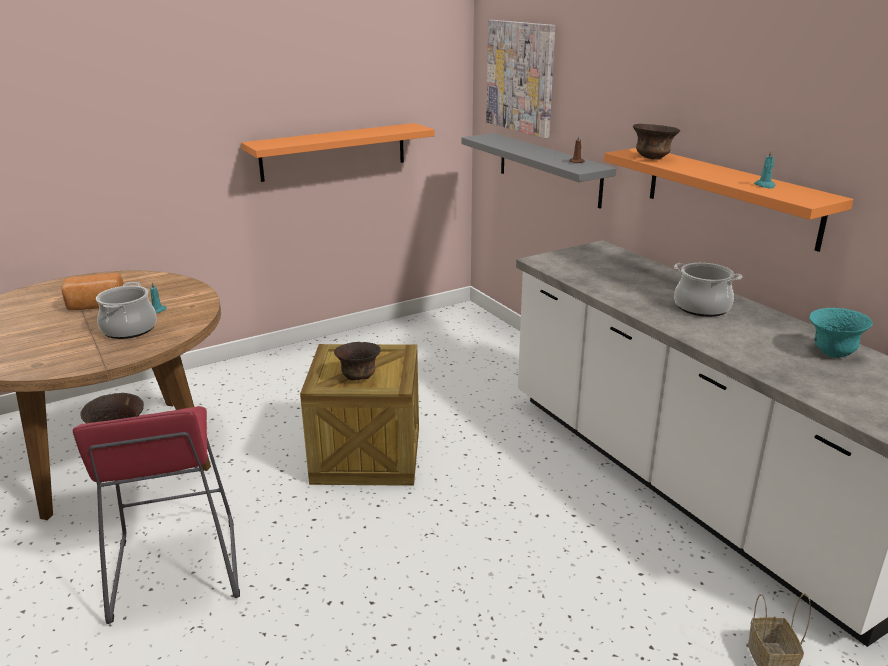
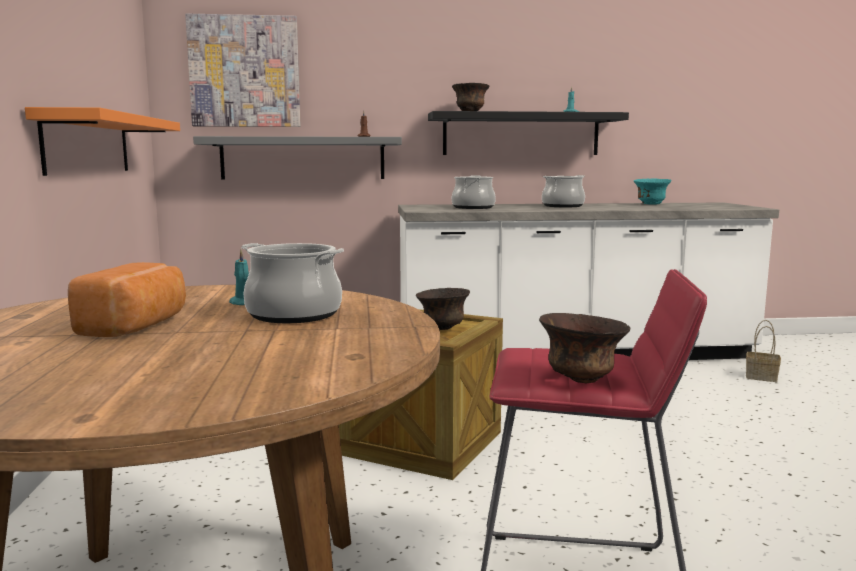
camera: 65 degrees left, 15 degrees down
(607, 273) = (473, 207): none -> cooking pot
(730, 195) = (521, 134): orange shelf -> black shelf

